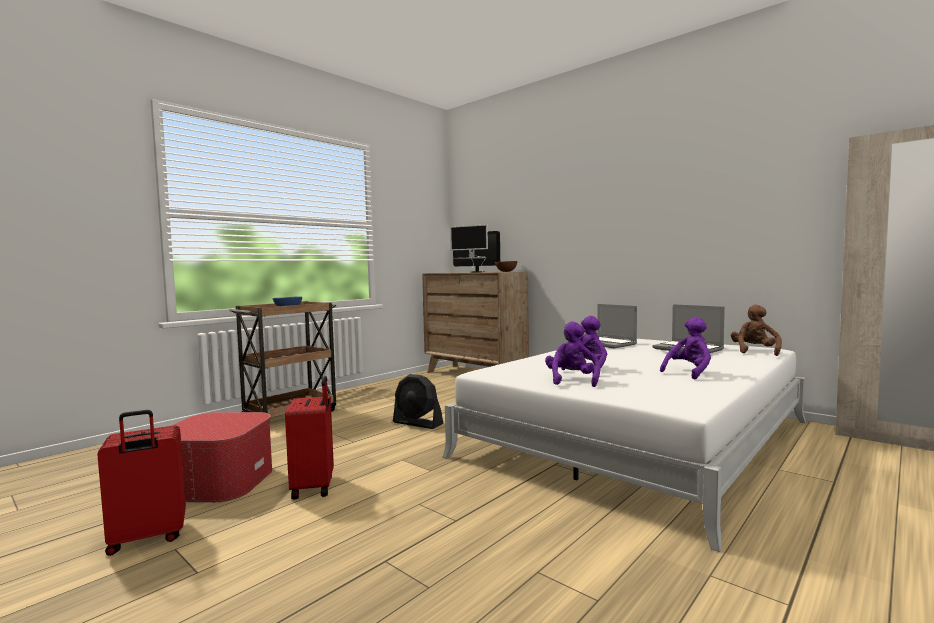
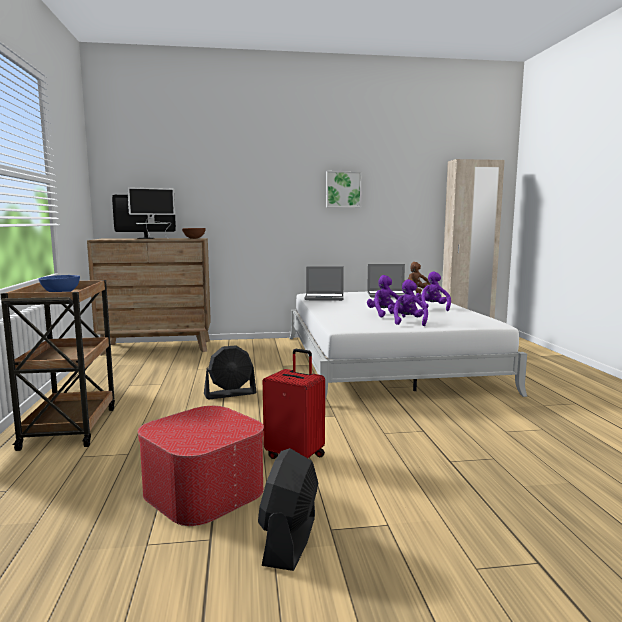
camera: 50 degrees left, 5 degrees up
(147, 539) = (290, 540): red suitcase -> black fan
(572, 380) = (407, 322): purple plush toy -> purple plush toy turned 45 degrees clockwise
(674, 207) = (343, 189): none -> picture

